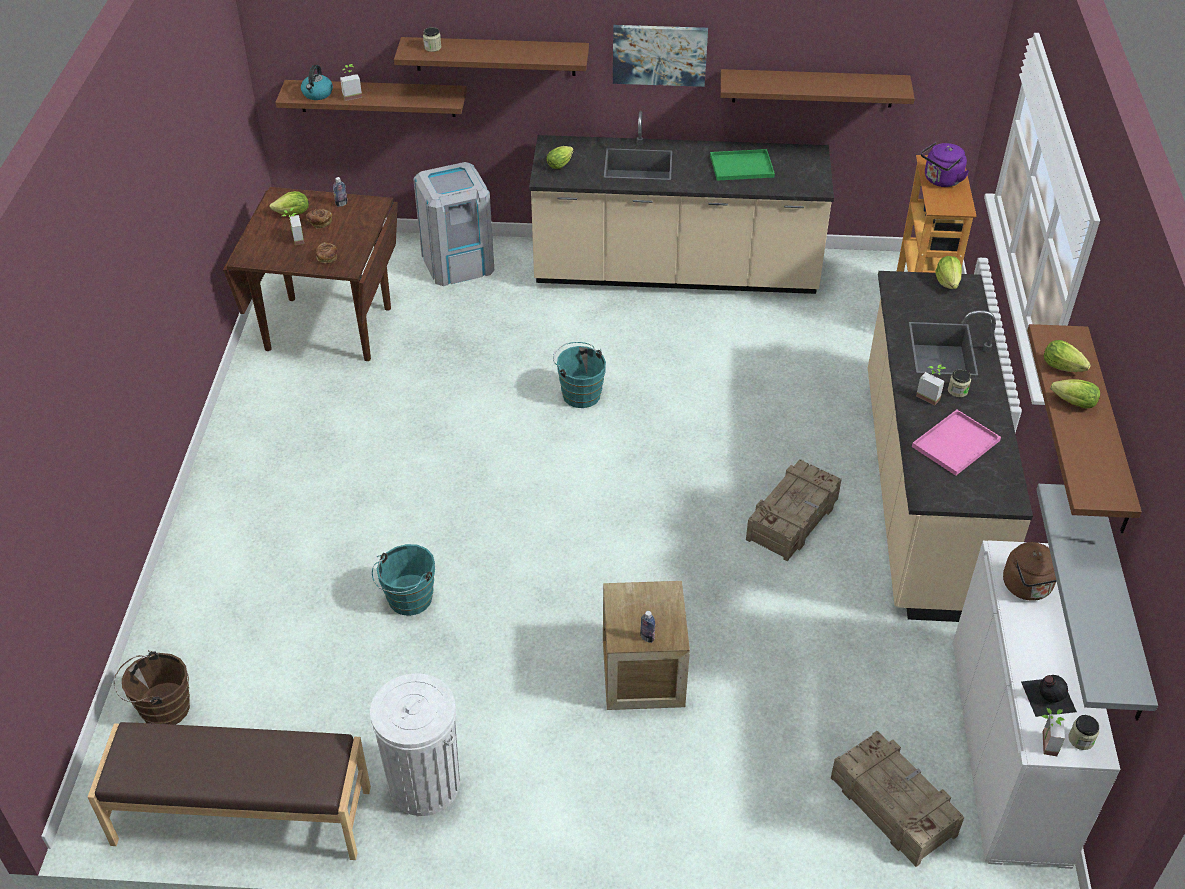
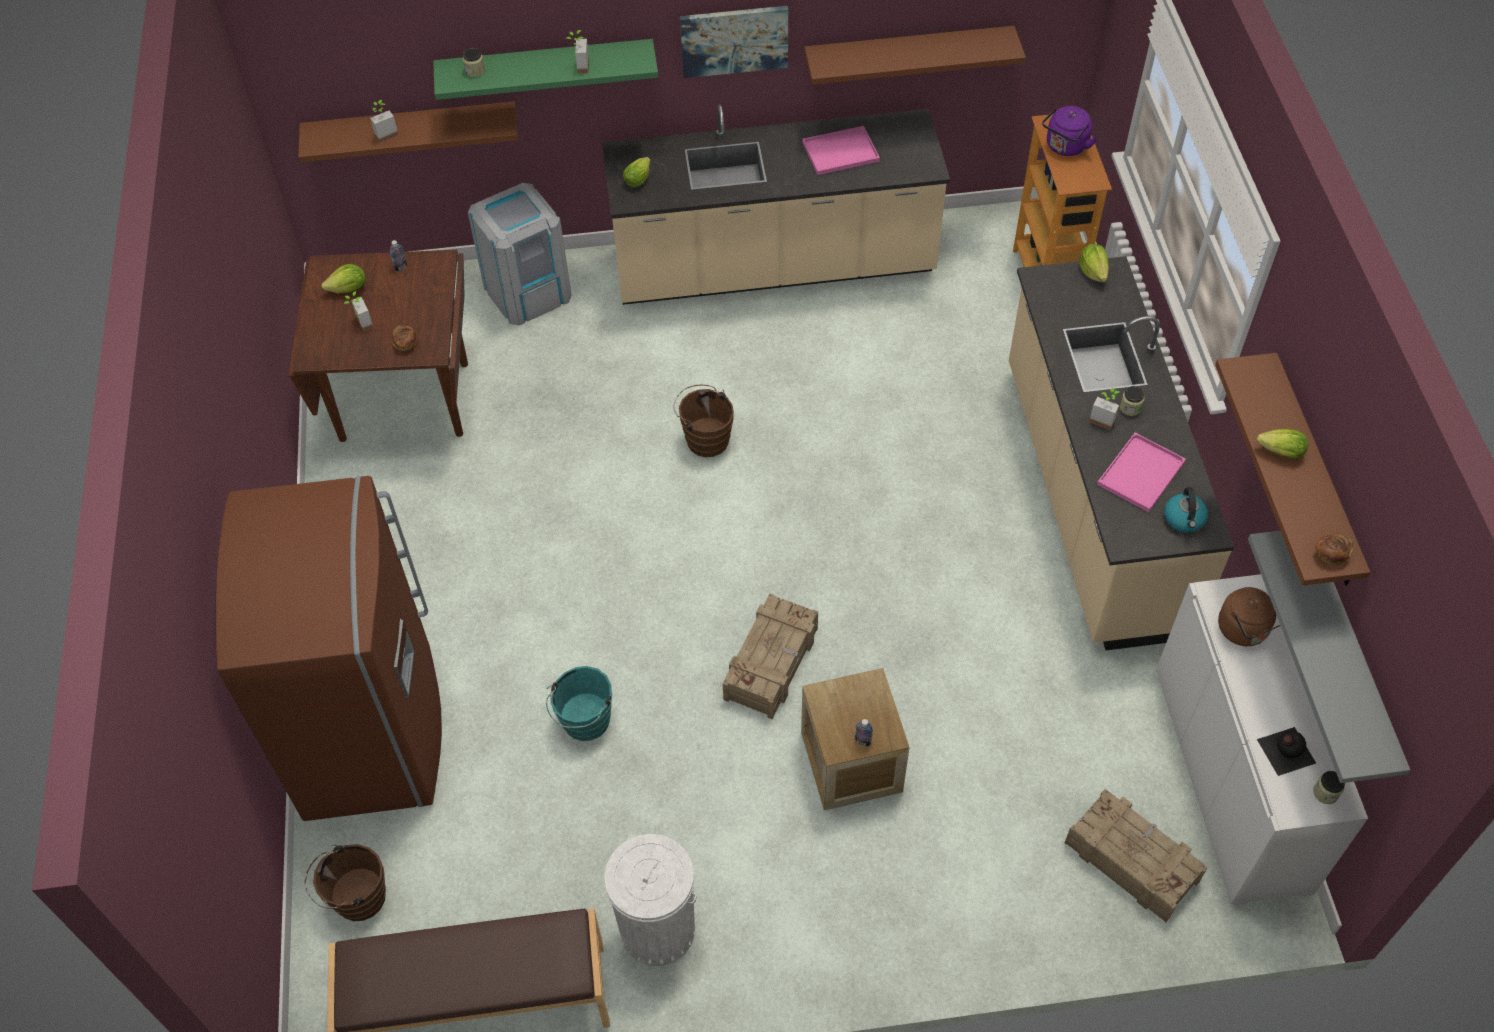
camera: 10 degrees left, 10 degrees up
(221, 576) = (373, 730): none -> brown fridge
(317, 94) = (344, 138): kettle -> kettle (1184, 519)
(319, 223) = (383, 297): bread -> bread (1330, 554)
(495, 56) = (546, 66): brown shelf -> green shelf
(579, 393) = (705, 438): turquoise bucket -> brown bucket
(740, 167) = (839, 152): green tray -> pink tray
(793, 519) = (966, 554): crate -> crate (772, 663)
(1043, 743) = (1291, 803): potted plant -> potted plant (578, 66)
(1064, 368) = (1263, 410): lettuce -> none

